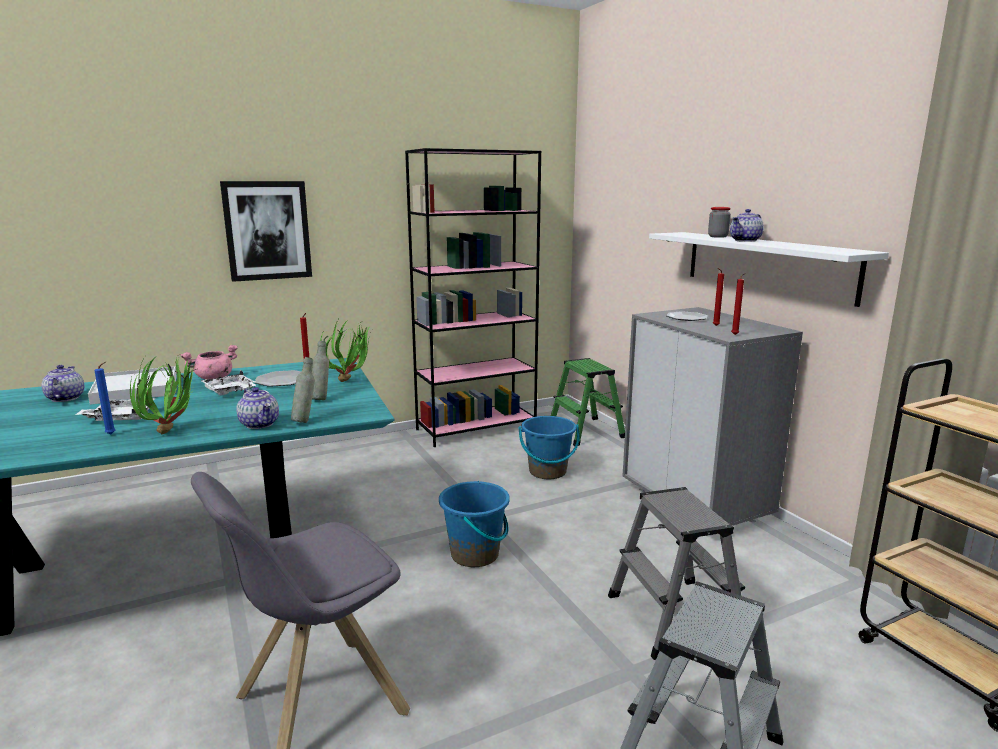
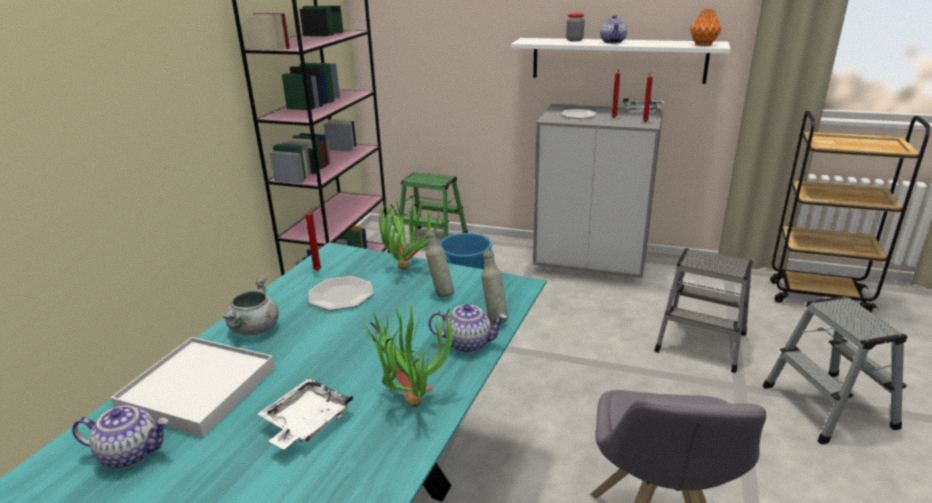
camera: 45 degrees left, 10 degrees up
(65, 398) = (131, 453): teapot -> teapot turned 150 degrees clockwise
(112, 434) = (363, 441): blue candle -> none
(213, 378) = (255, 329): pink cooking pot -> grey cooking pot
(230, 391) = (328, 332): white tray -> white tray (642, 112)
(267, 230) = (106, 109): picture -> none
(475, 554) = (540, 376): blue bucket -> none
(832, 250) = (703, 45): none -> orange vase

